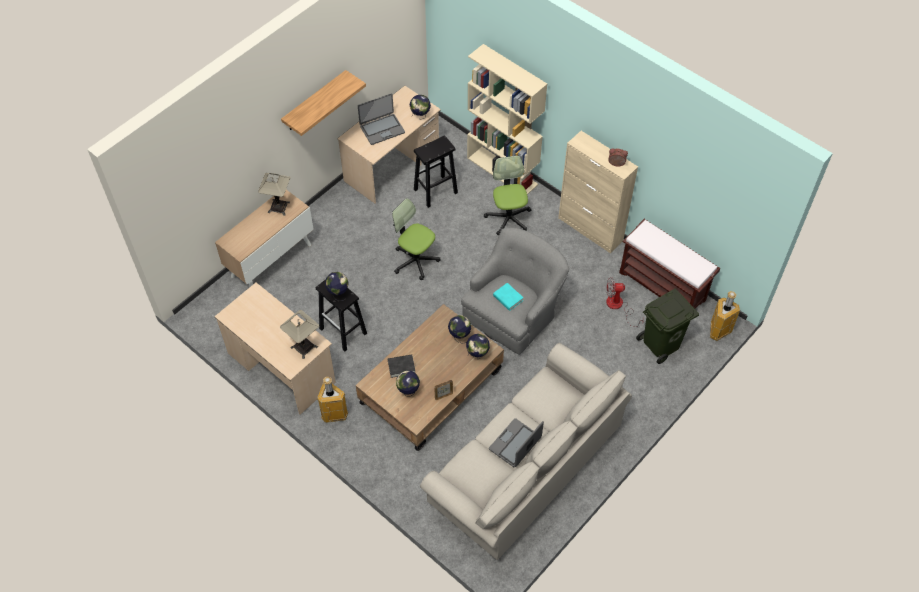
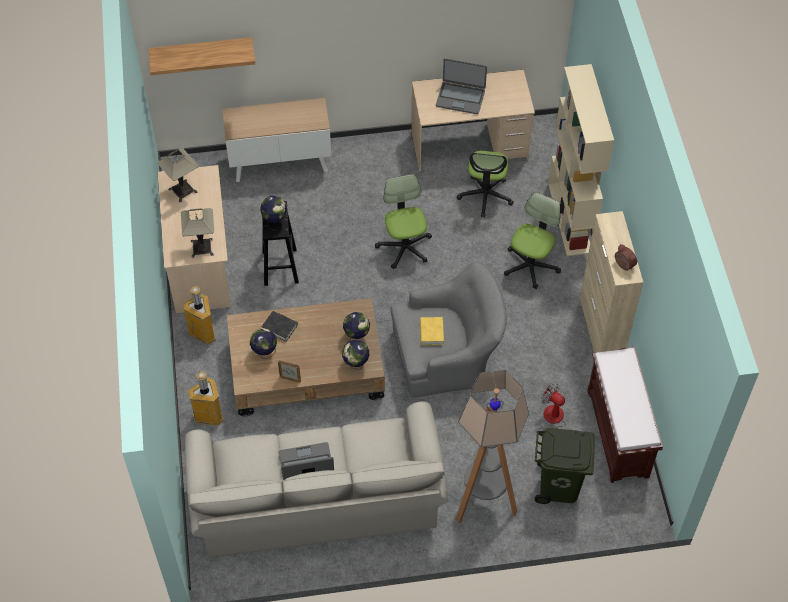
camera: 40 degrees right, 0 degrees up
(279, 207) = (303, 112): table lamp -> table lamp (183, 190)
(315, 101) = (389, 27): shelf -> shelf (201, 51)
(420, 116) = (508, 108): globe -> none
(435, 191) = (485, 195): black stool -> office chair
(508, 298) = (431, 332): turquoise book -> yellow book
(627, 388) = (483, 501): none -> floor lamp
(718, 331) = (630, 516): trash can -> trash can (209, 416)

